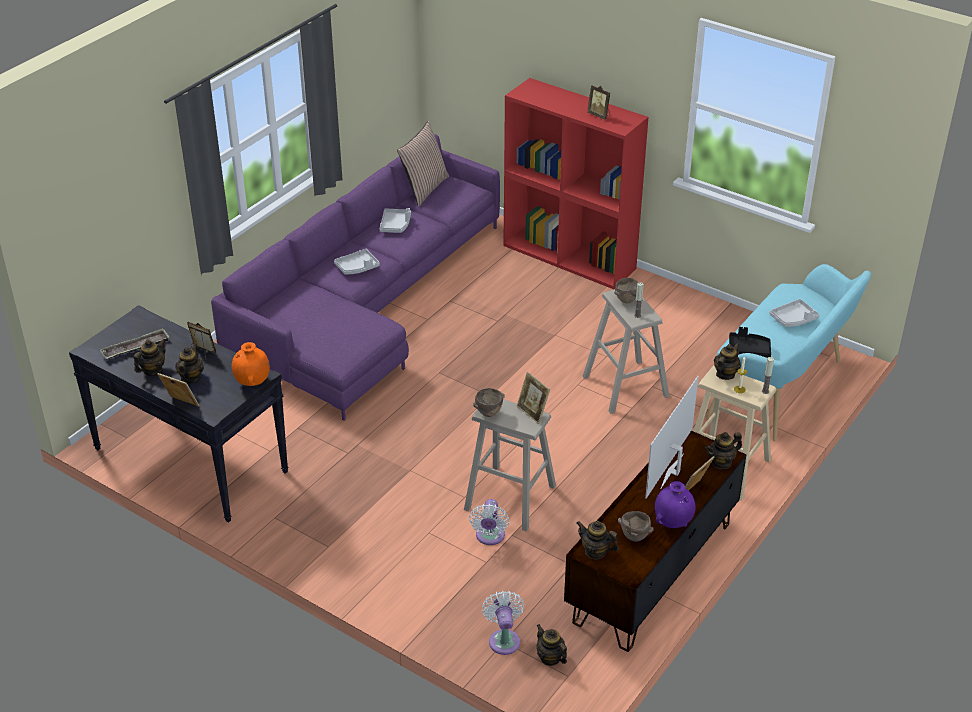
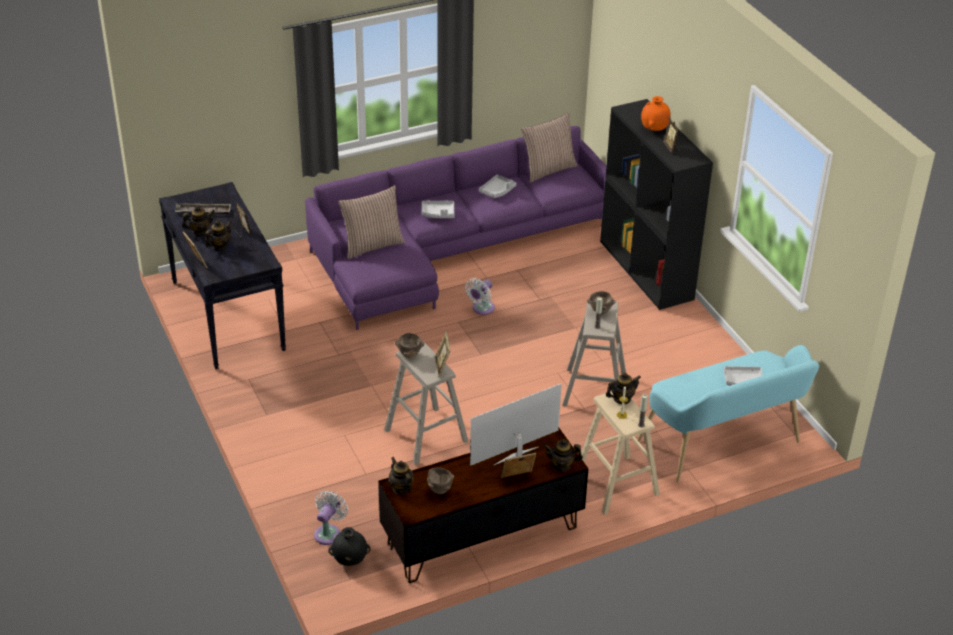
camera: 30 degrees right, 0 degrees up
(252, 383) = (257, 265): orange vase -> orange vase (654, 130)
(318, 323) = (372, 245): none -> pillow
(489, 537) = (385, 457): white fan -> white fan (481, 309)
(550, 658) = (349, 560): teapot -> black vase
(570, 257) = (647, 270): red bookcase -> black bookcase
(673, 522) = (479, 493): purple vase -> none
(748, 350) = (678, 391): black tray -> none

